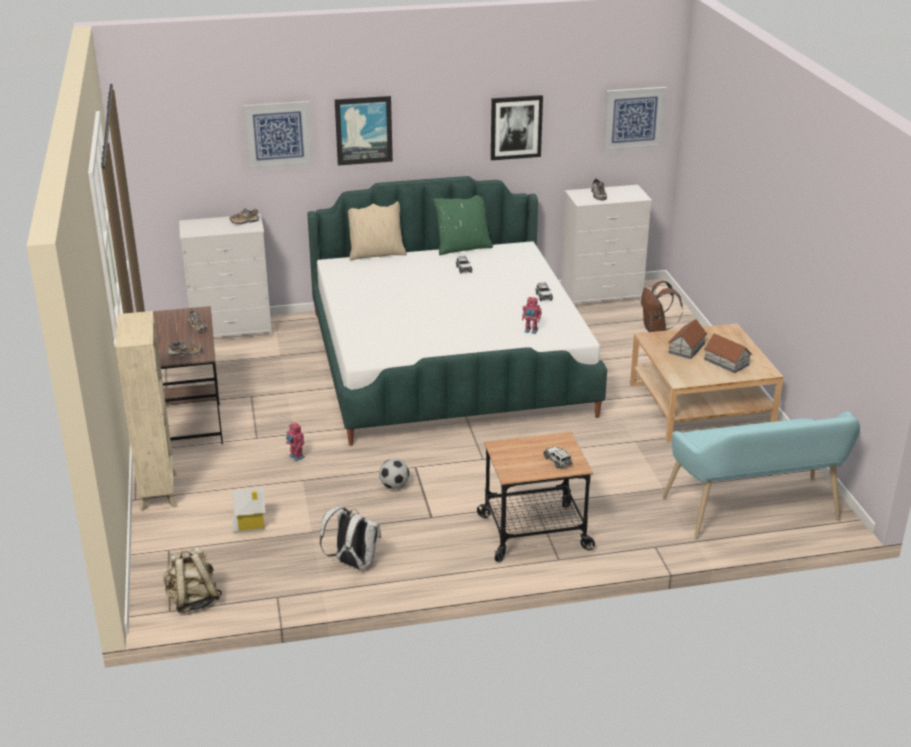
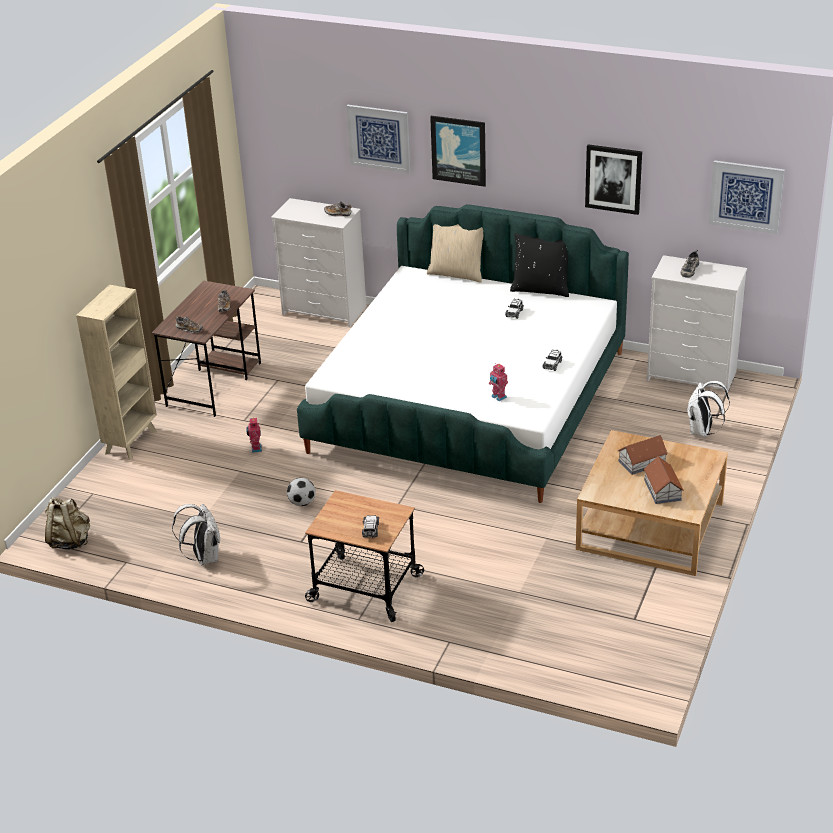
camera: 35 degrees right, 5 degrees up
(250, 524) = (166, 494): toy house -> none
(463, 248) = (541, 289): green pillow -> black pillow
(656, 330) = (702, 431): brown backpack -> white backpack
(755, 513) = (574, 649): turquoise bench -> none

